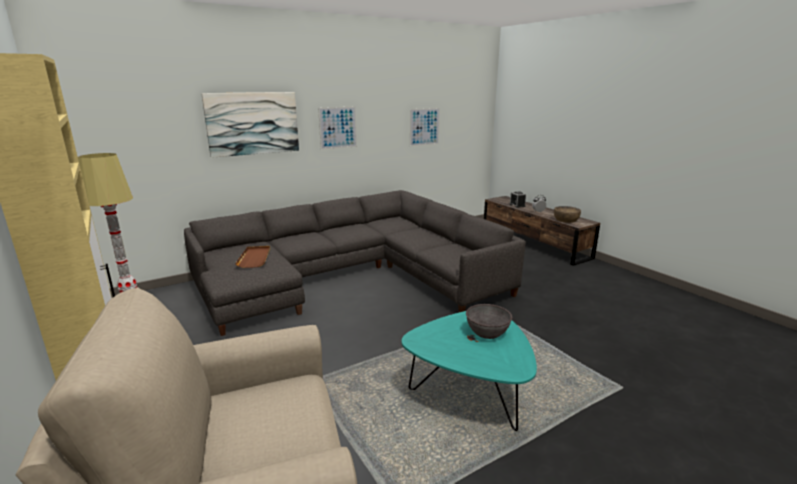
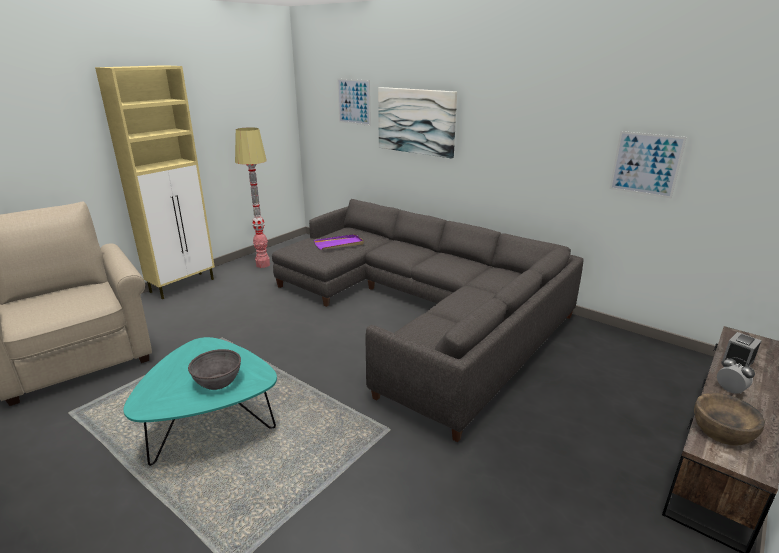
camera: 70 degrees right, 5 degrees up
(255, 258) = (339, 244): brown tray -> purple tray
(338, 127) = (502, 140): picture -> picture (354, 102)

